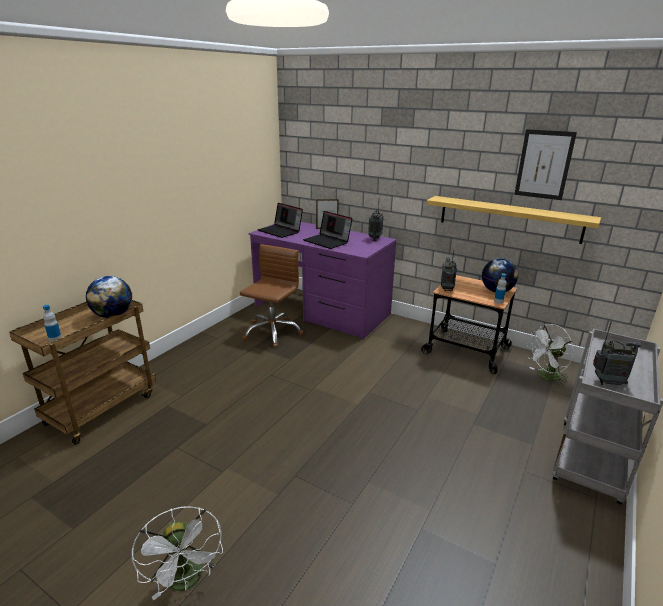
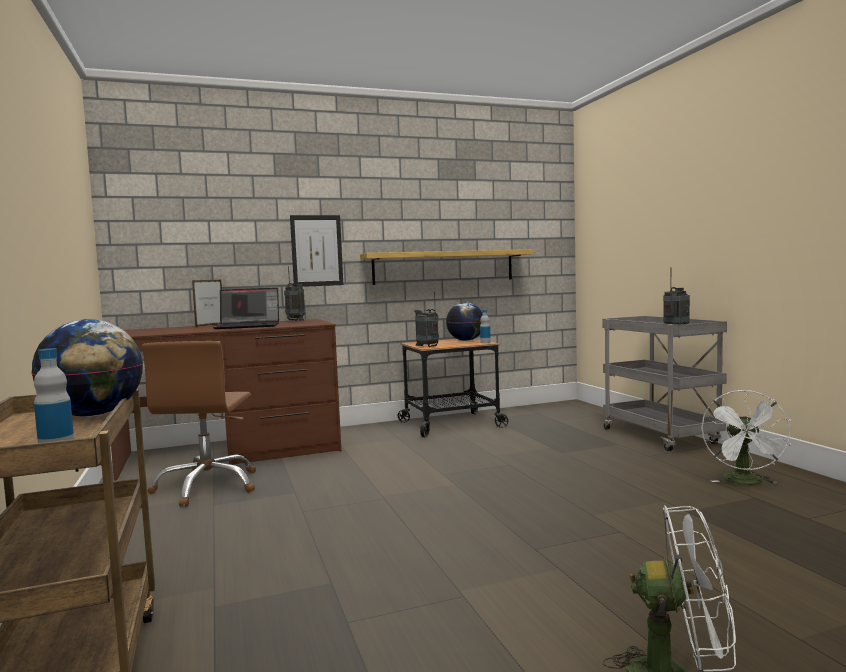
camera: 50 degrees left, 20 degrees down
(272, 332) = (208, 486): brown office chair -> brown office chair turned 150 degrees counterclockwise
(281, 231) = (150, 332): laptop -> none
(321, 310) = (233, 452): purple desk -> brown desk
(544, 164) = (464, 207): picture -> picture (317, 250)
(546, 377) = (538, 416): white fan -> white fan (745, 483)

